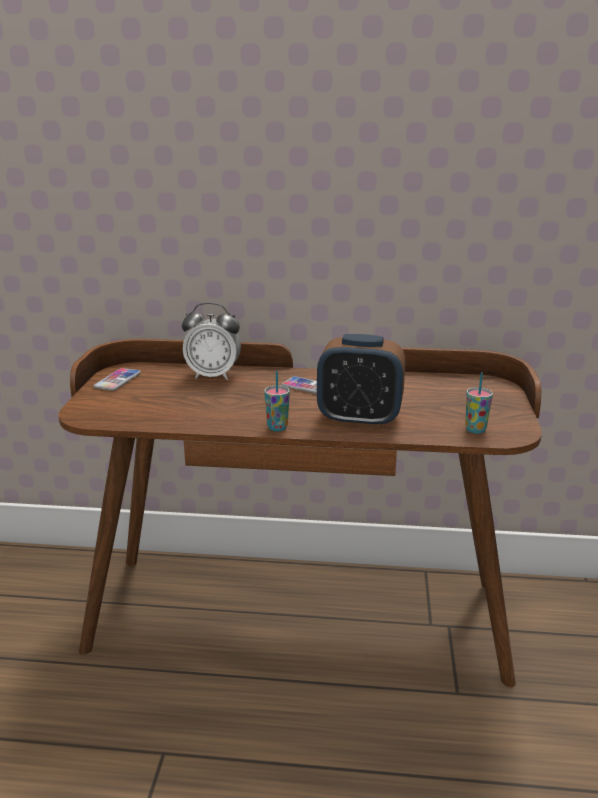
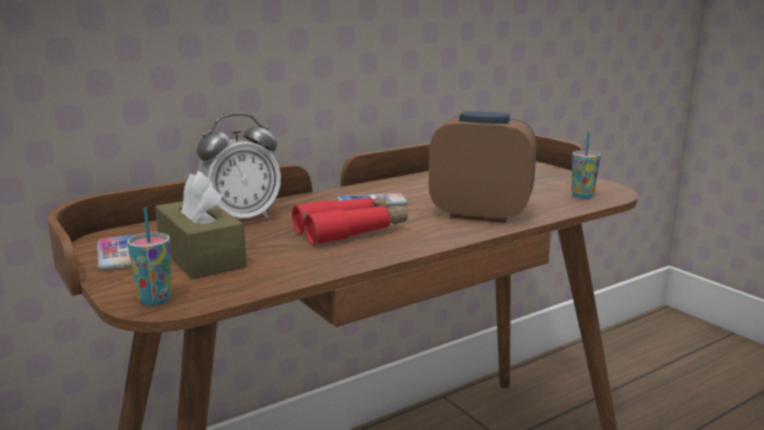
camera: 40 degrees left, 5 degrees down
(148, 395) = (201, 256): none -> brown tissue box
(253, 404) = (351, 230): none -> red binoculars
(277, 428) = (425, 242): cup -> cup (155, 300)
(359, 419) = (480, 214): alarm clock -> alarm clock turned 135 degrees counterclockwise

